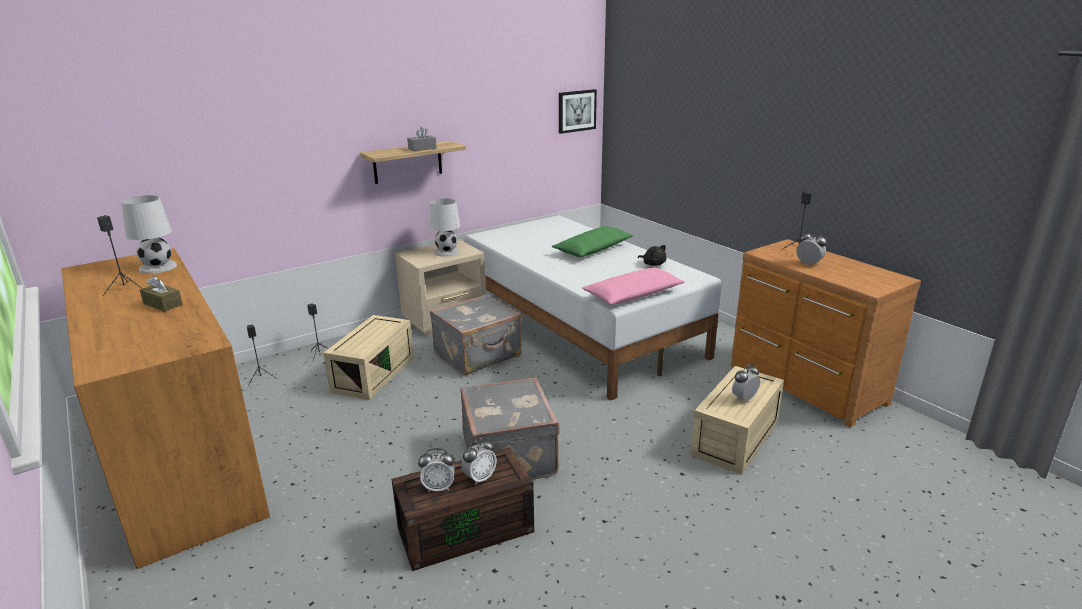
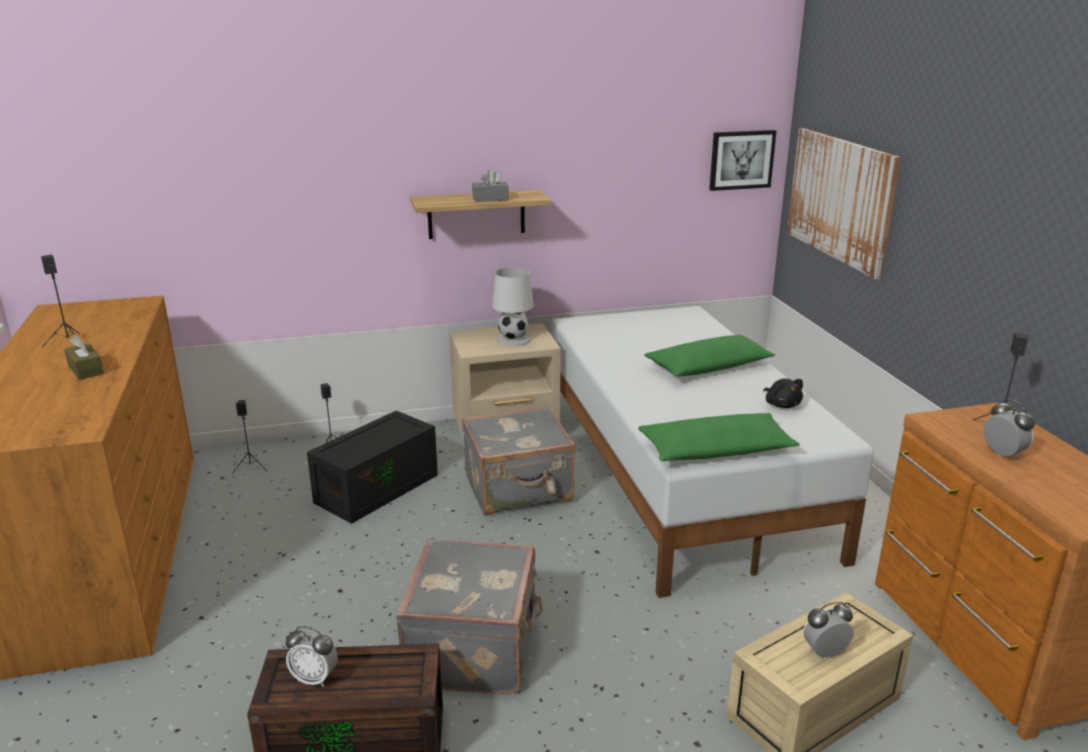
camera: 20 degrees right, 0 degrees up
(157, 267) = (124, 319): white table lamp -> none
(373, 373) = (377, 487): beige storage box -> black storage box
(479, 478) = (372, 679): alarm clock -> none
(633, 295) = (716, 451): pink pillow -> green pillow
(651, 130) = (840, 199): none -> picture

